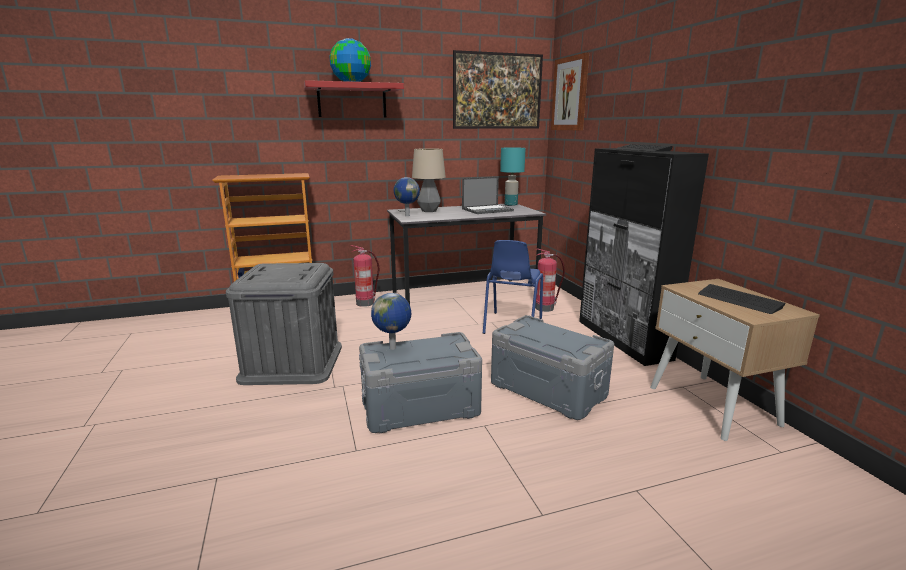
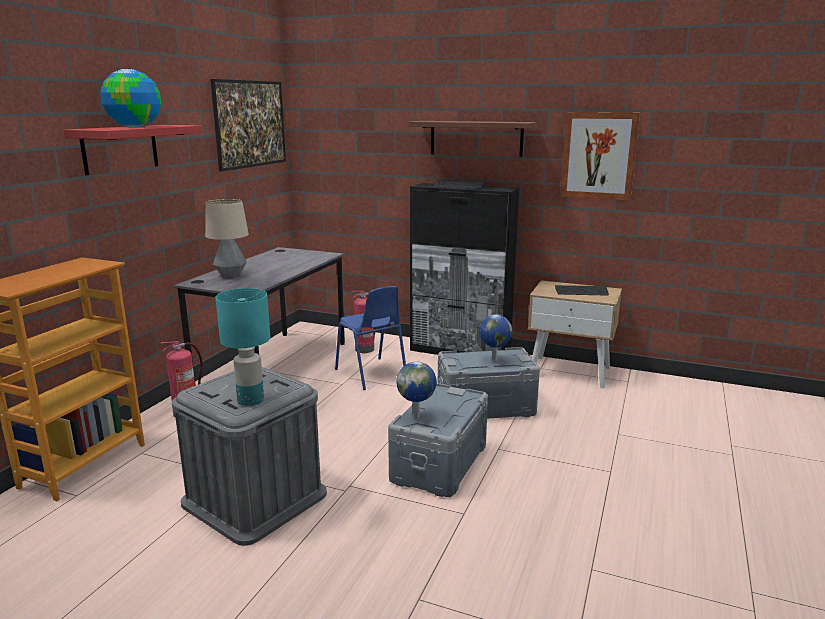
camera: 50 degrees left, 0 degrees up
(407, 215) = (228, 286): globe -> globe (493, 360)
(487, 210) = (283, 261): laptop -> none
(511, 204) = (283, 249): turquoise table lamp -> turquoise table lamp (250, 400)
(570, 94) = (326, 126): picture -> picture (598, 156)
(678, 93) = (476, 138): none -> shelf

